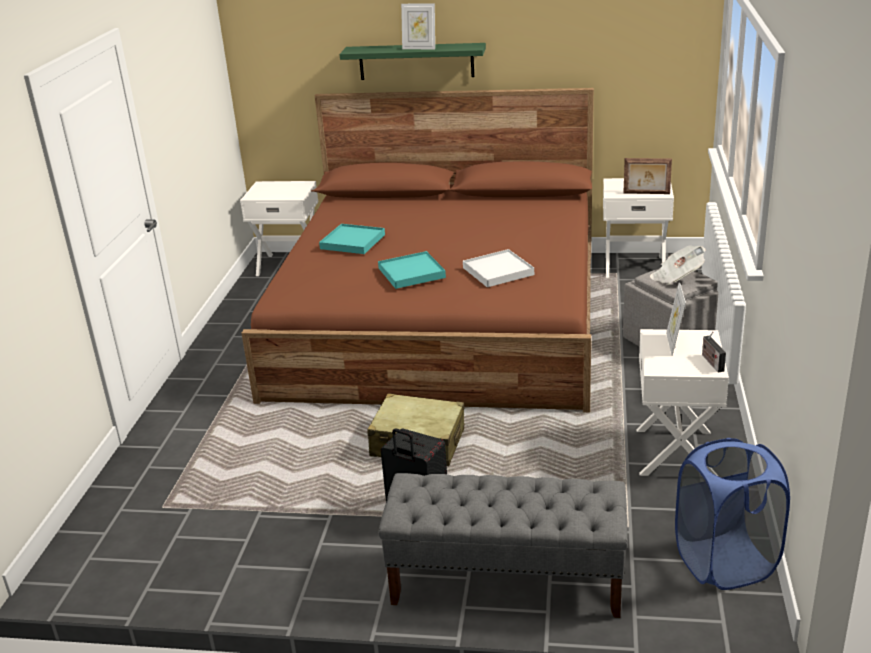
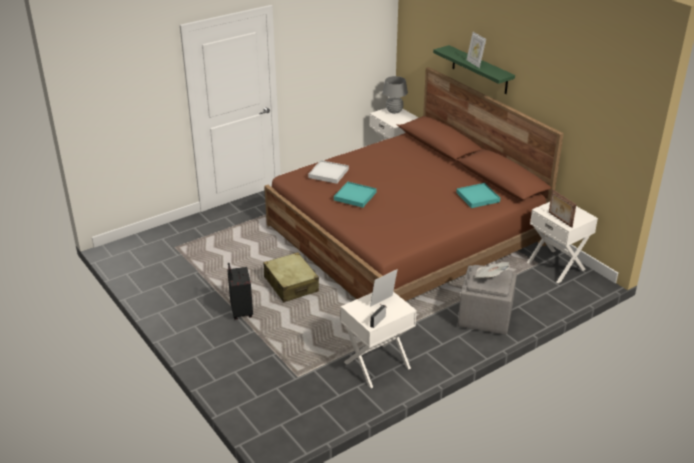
camera: 45 degrees right, 5 degrees up
(268, 187) = (394, 111): none -> grey table lamp
(352, 242) = (365, 164): turquoise tray -> turquoise tray (477, 197)
(498, 271) = (392, 218): white tray -> white tray (328, 173)
(505, 582) = (222, 359): grey bench -> none
(725, 563) = (303, 418): blue laundry basket -> none

